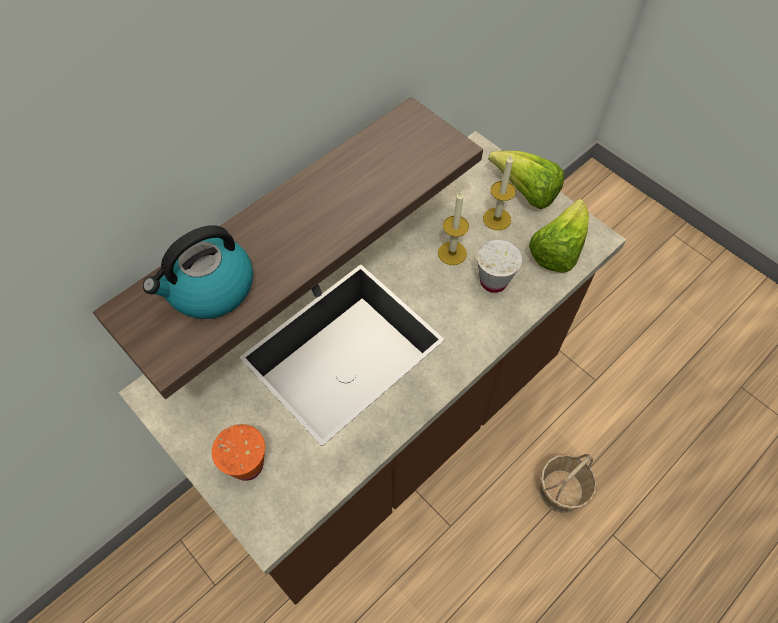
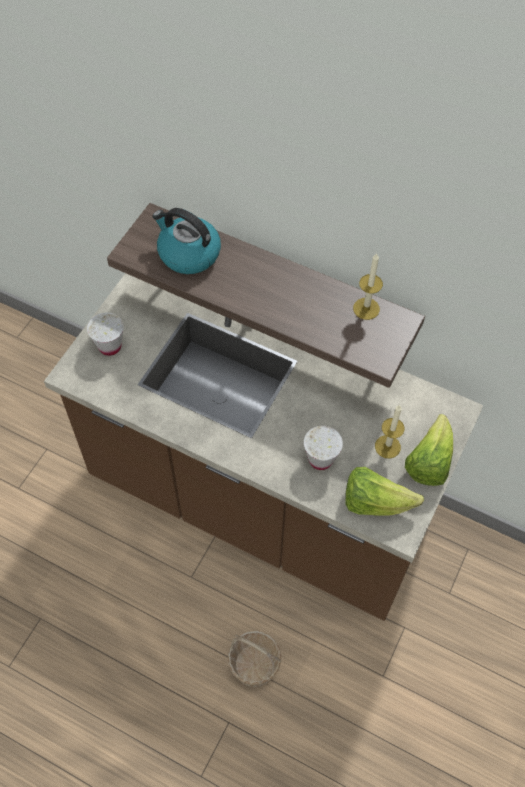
camera: 70 degrees right, 0 degrees up
(247, 465) = (110, 346): orange cup -> white cup
(452, 253) = (336, 422): candle -> candle (366, 308)

